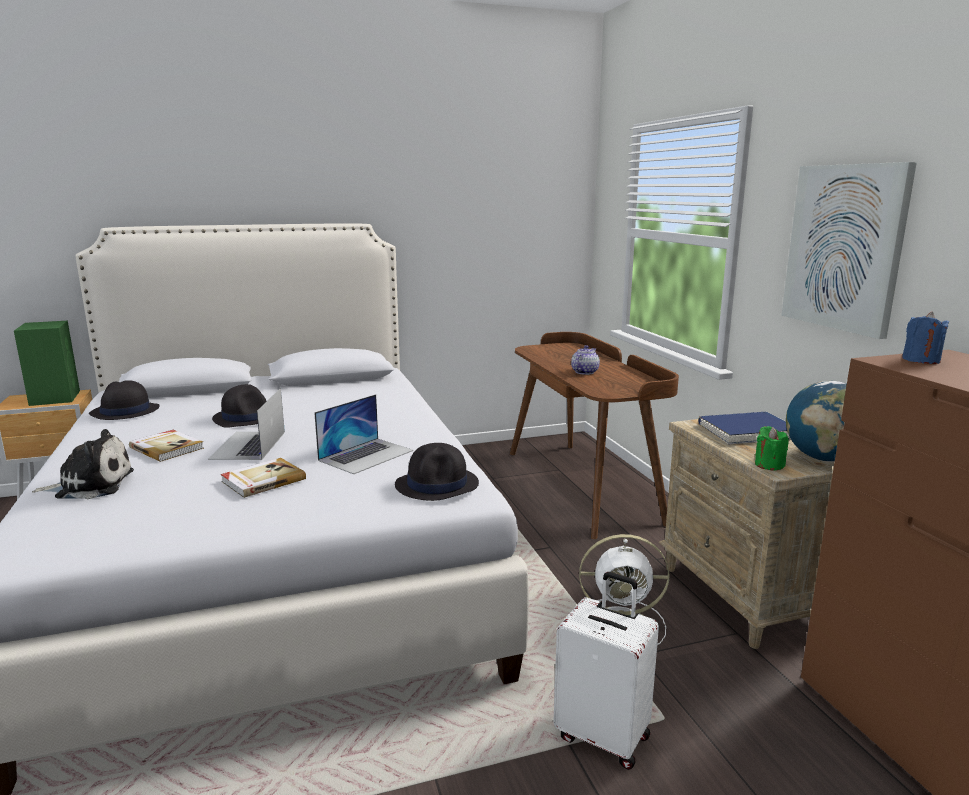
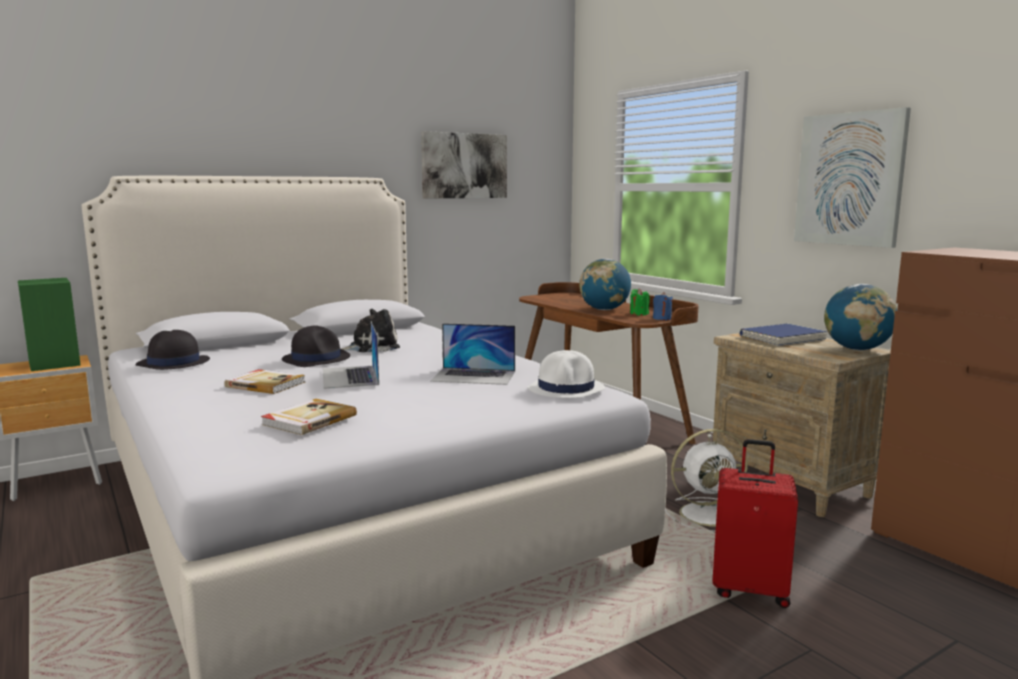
camera: 15 degrees left, 5 degrees down
(90, 485) = (225, 415): plush toy -> plush toy (371, 347)
(262, 480) = (400, 398): book -> book (308, 420)
(366, 455) = (474, 376): laptop -> laptop turned 75 degrees clockwise
(437, 485) = (566, 389): black hat -> white hat
(466, 208) = (464, 166): none -> picture
(584, 372) = (604, 309): teapot -> globe
(603, 736) = (750, 590): white suitcase -> red suitcase
(769, 465) = (823, 355): green candle -> green candle (639, 314)
(921, 360) = (950, 251): blue candle -> blue candle (662, 318)

